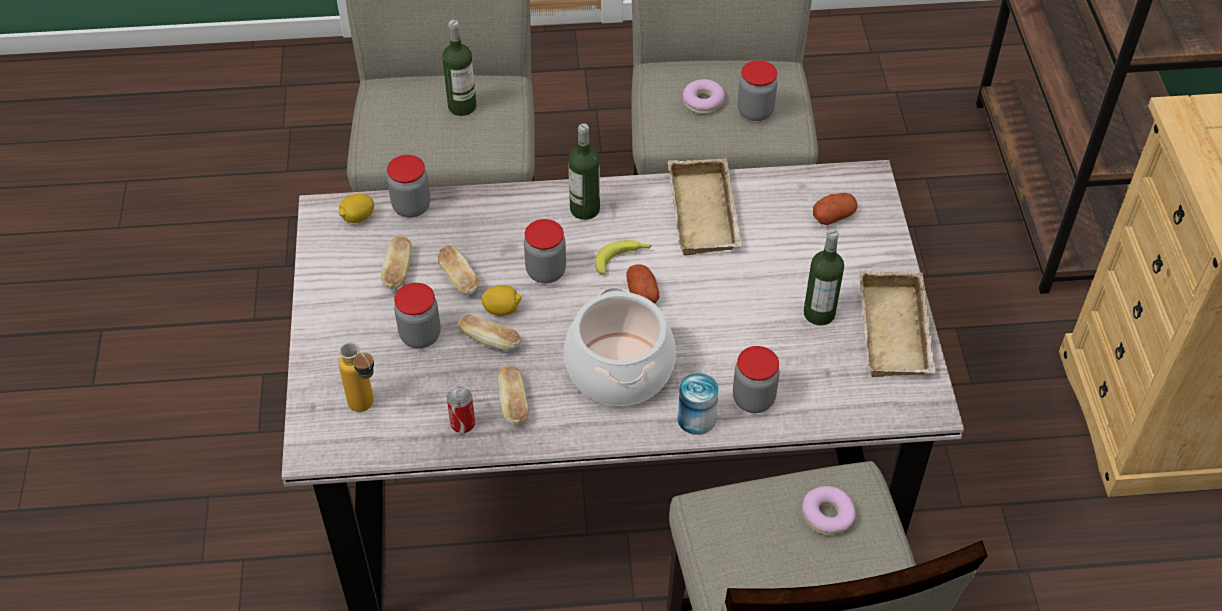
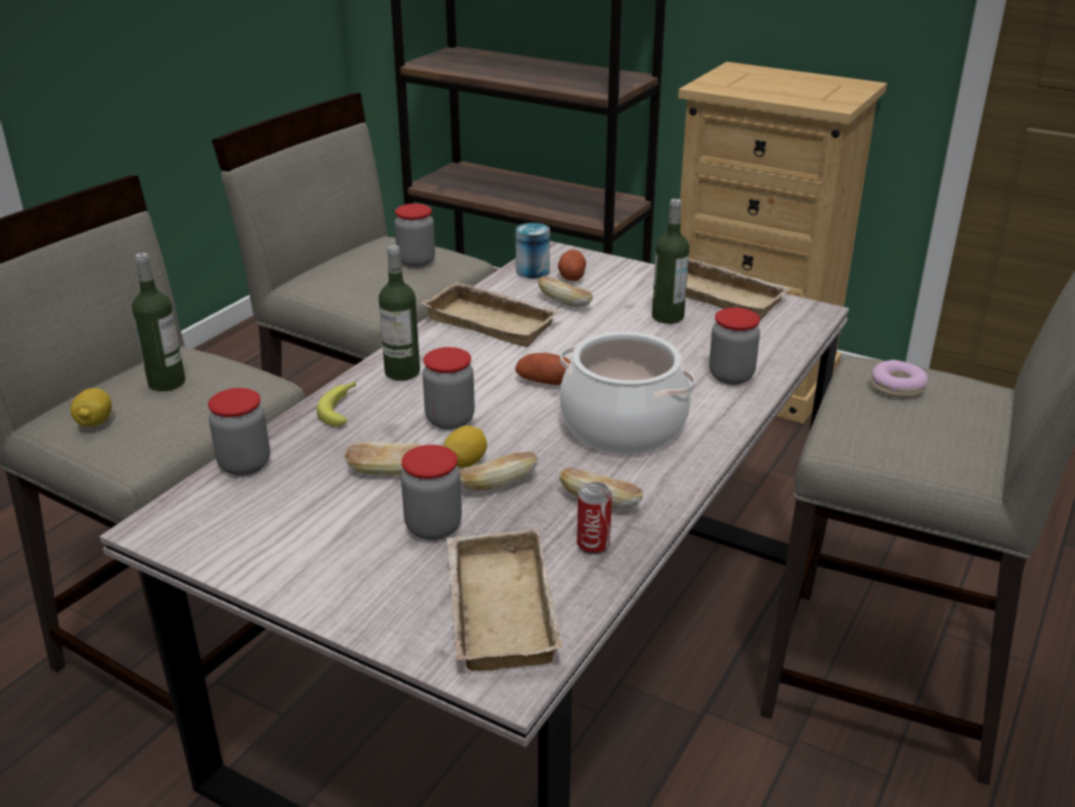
camera: 55 degrees left, 20 degrees down
(357, 217) = (202, 506): lemon -> lemon (95, 422)
(367, 409) = (495, 607): bottle -> beige tray
(398, 271) = (321, 507): bread -> bread (564, 303)
(623, 259) = (490, 376): banana -> banana (342, 408)
(696, 418) = (726, 410): can -> can (532, 271)
(703, 101) = (369, 276): donut -> none

